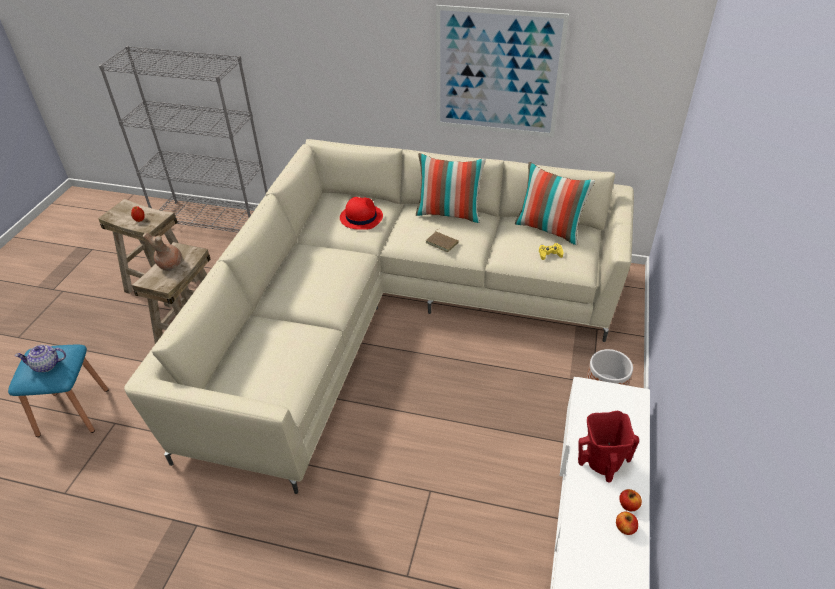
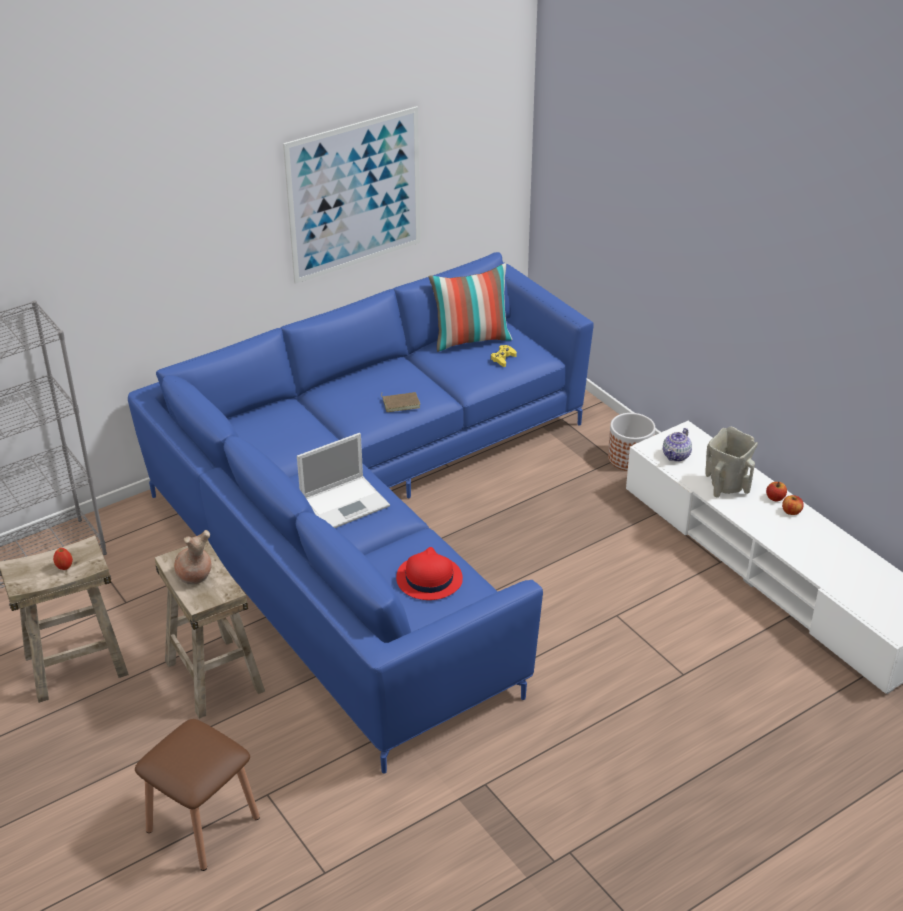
camera: 50 degrees left, 5 degrees down
(47, 365) = (200, 752): teapot -> teapot (676, 455)
(73, 412) = (203, 824): blue stool -> brown stool
(316, 281) = (346, 502): none -> laptop
(361, 217) = (285, 428): red hat -> red hat (428, 579)
(387, 313) = (371, 523): beige sofa -> blue sofa
(449, 214) = (364, 376): pillow -> none
(601, 462) = (726, 486): red vase -> beige vase

